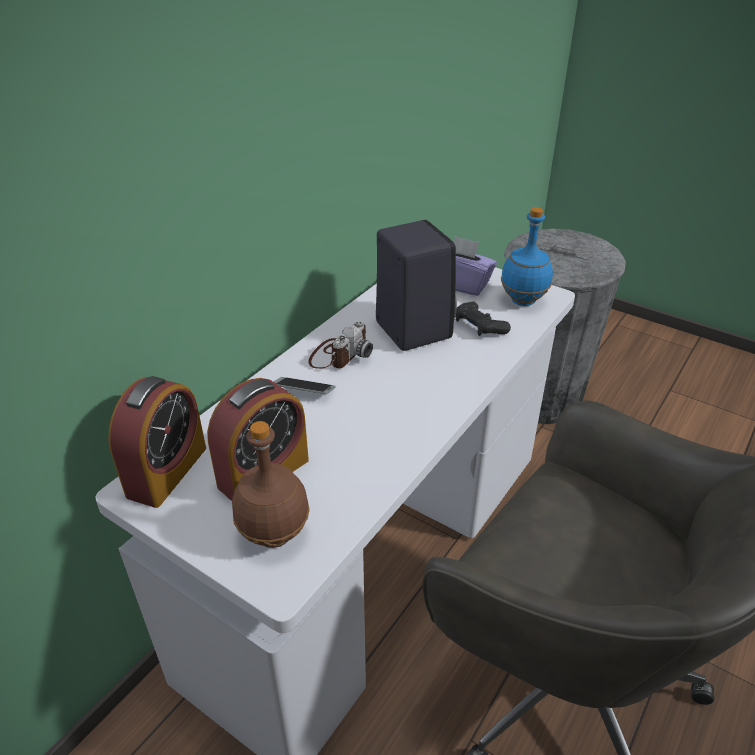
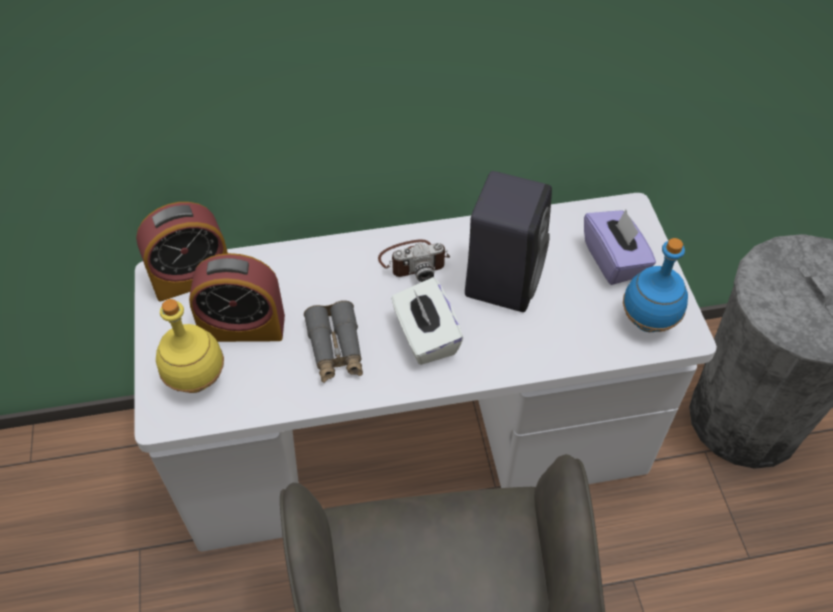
camera: 45 degrees right, 15 degrees up
(274, 534) = (197, 379): brown bottle -> yellow bottle
(303, 390) = (348, 276): phone -> none
(359, 437) = (336, 349): none -> grey binoculars
(410, 389) = (425, 337): none -> white tissue box
(479, 326) = (566, 319): black game controller -> none

